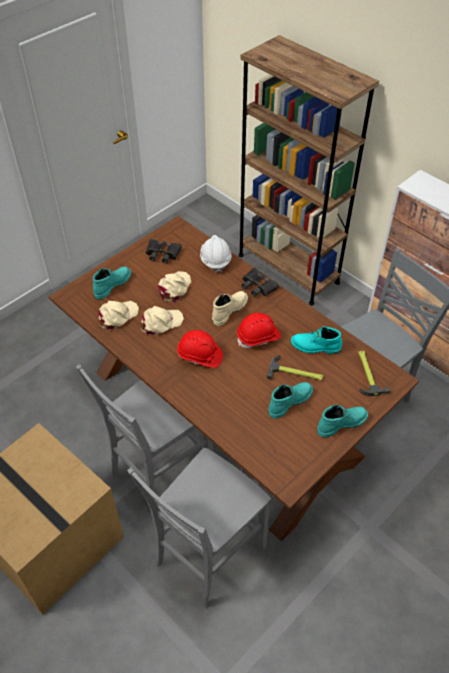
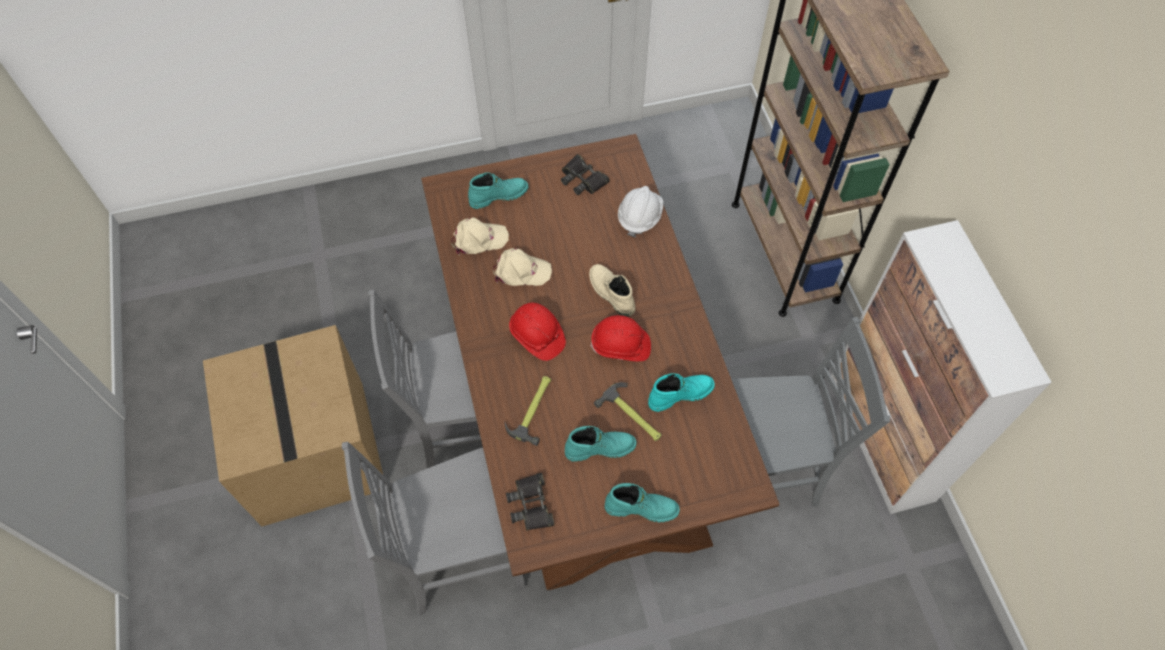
camera: 30 degrees right, 10 degrees up
(174, 288) = (566, 232): beige cap -> none
(229, 310) = (610, 293): beige boot -> beige boot turned 105 degrees counterclockwise
(258, 286) = (668, 277): black binoculars -> black binoculars (531, 505)
(315, 347) = (680, 394): turquoise boot -> turquoise boot turned 120 degrees clockwise
(367, 374) = (720, 462): hammer -> hammer (533, 409)

